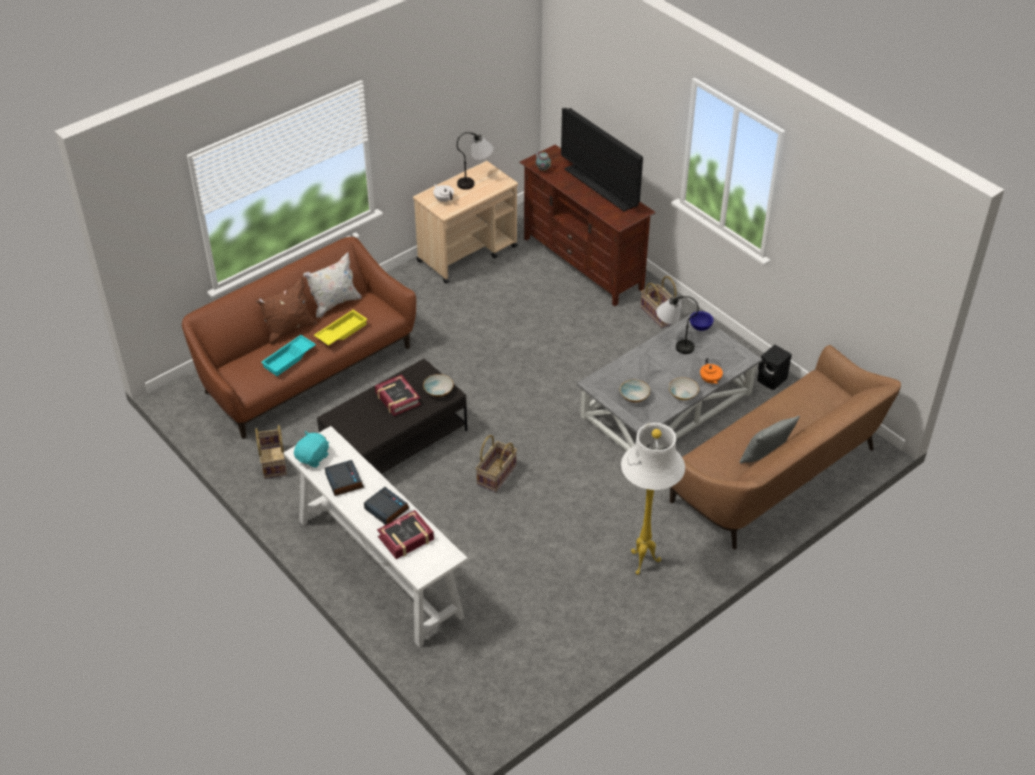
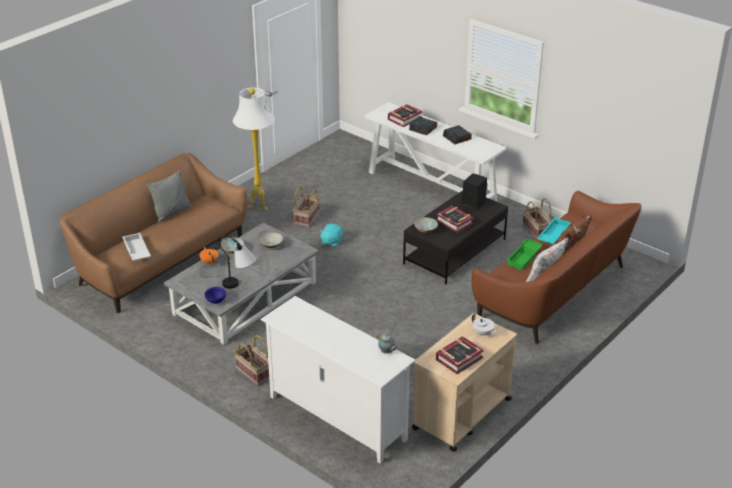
camera: 170 degrees right, 10 degrees down
(313, 458) = (484, 146): turquoise plush toy -> turquoise plush toy (331, 242)
(341, 331) = (525, 257): yellow tray -> green tray
(476, 180) = (459, 358): table lamp -> book
(497, 475) = (370, 240): basket -> basket (306, 218)
(583, 263) = (336, 418): brown tv stand -> white tv stand
(600, 187) = (320, 338): television -> none
(772, 380) = (151, 327): black speaker -> black speaker (473, 202)
(801, 397) = (136, 251): none -> white tray

